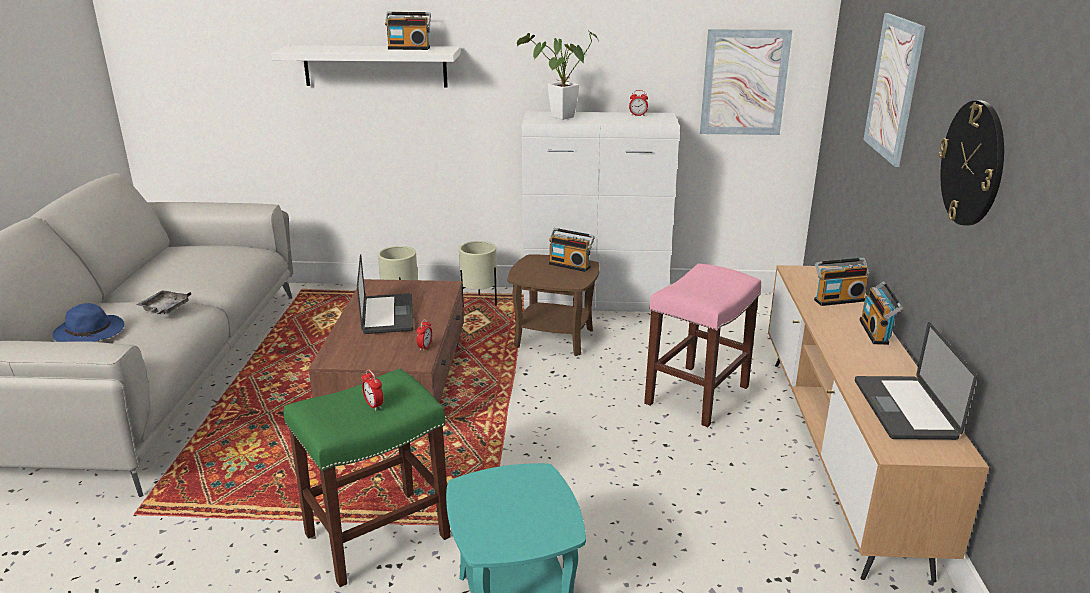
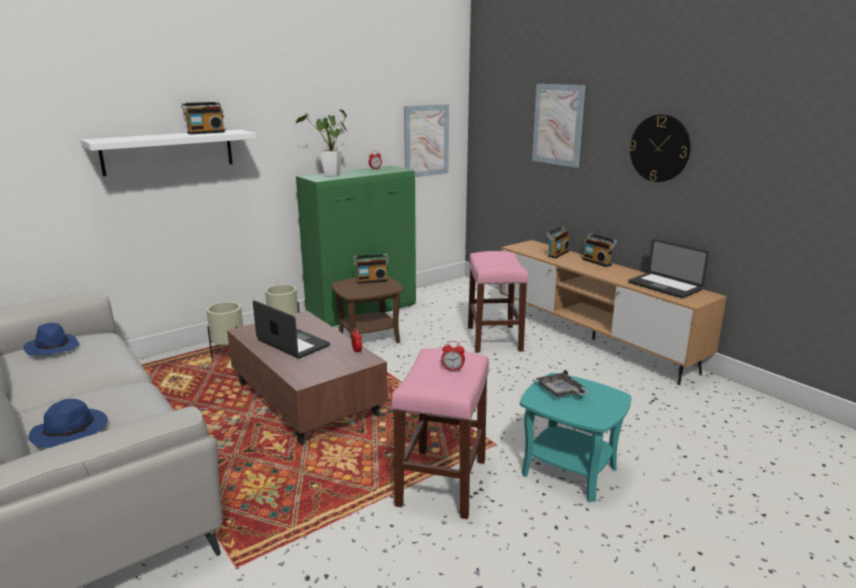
camera: 40 degrees left, 5 degrees down
(164, 309) = (112, 392): grey tray -> grey tray (561, 391)
(197, 252) = (52, 348): none -> blue hat
(379, 534) = (441, 481): green stool -> pink stool
(596, 302) = (363, 312): white cabinet -> green cabinet

